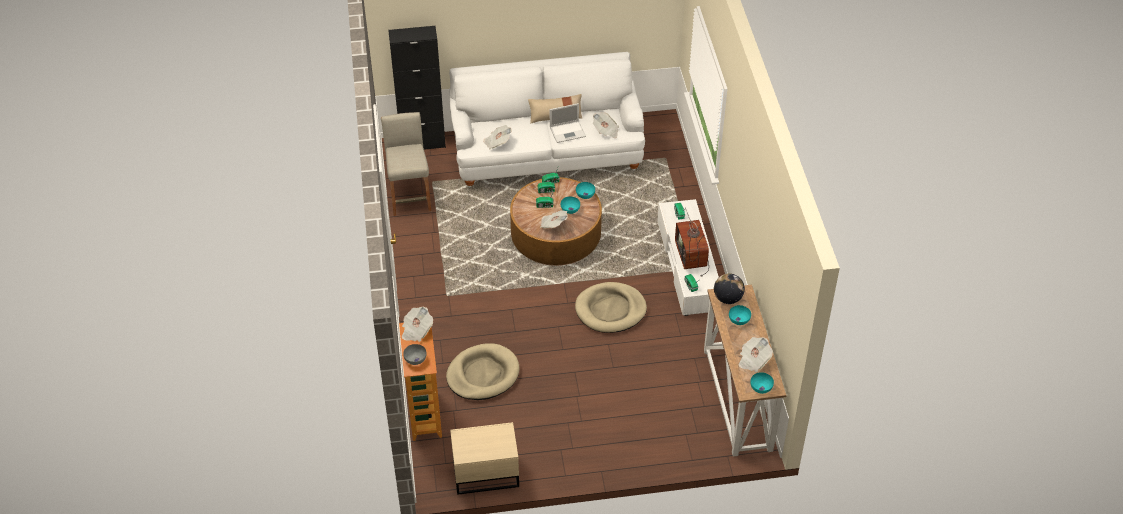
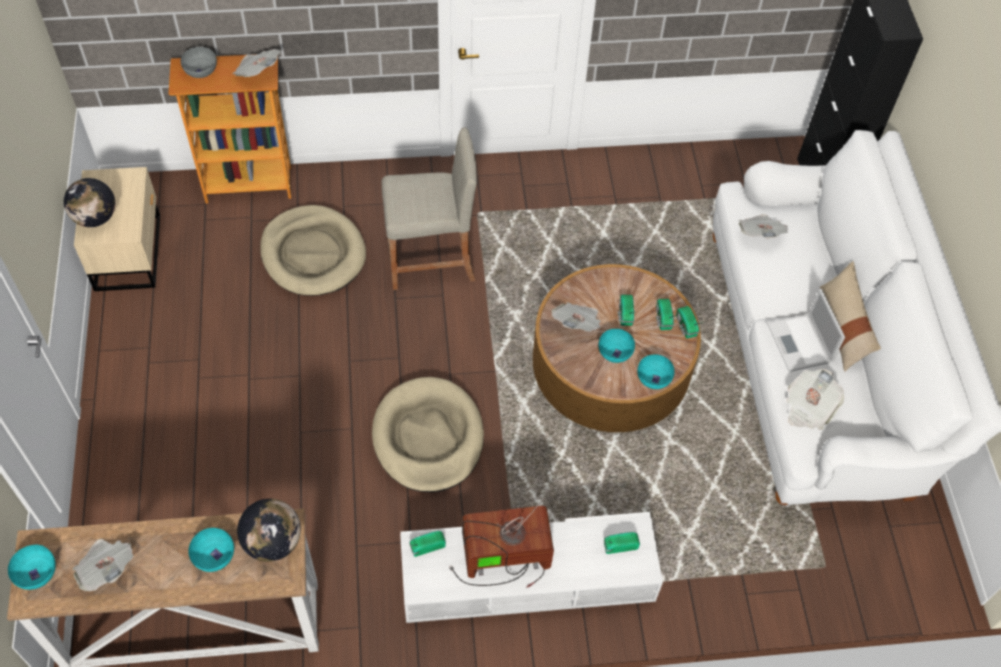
camera: 90 degrees right, 10 degrees up
(410, 196) = (694, 169): beige stool -> beige stool (431, 260)
(495, 449) = (95, 218): none -> globe

